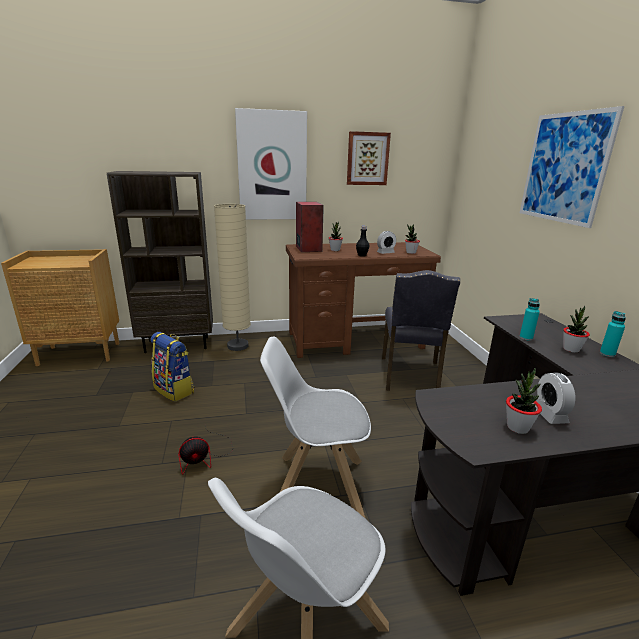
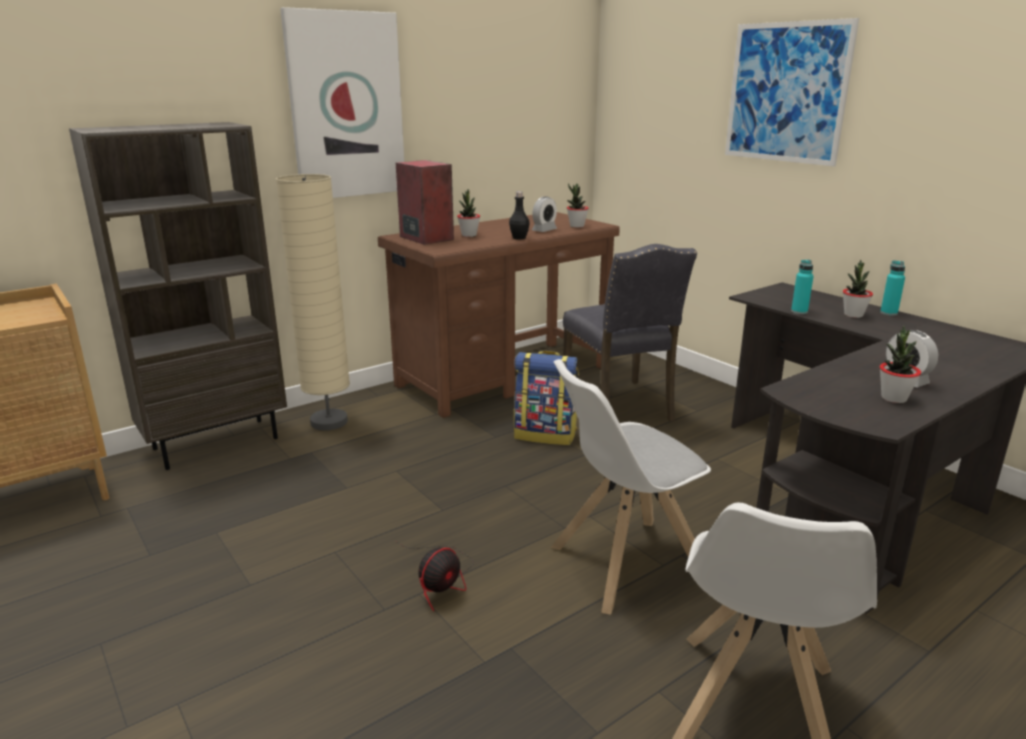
camera: 25 degrees left, 0 degrees up
(175, 390) = (291, 510): backpack -> backpack (546, 434)
(367, 159) = (484, 87): picture -> none

